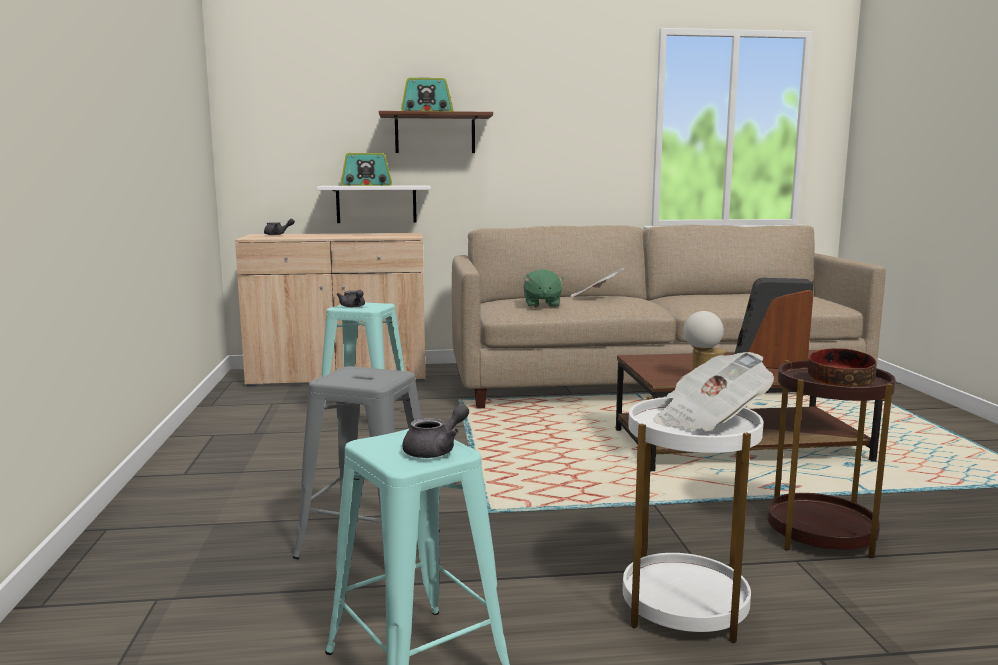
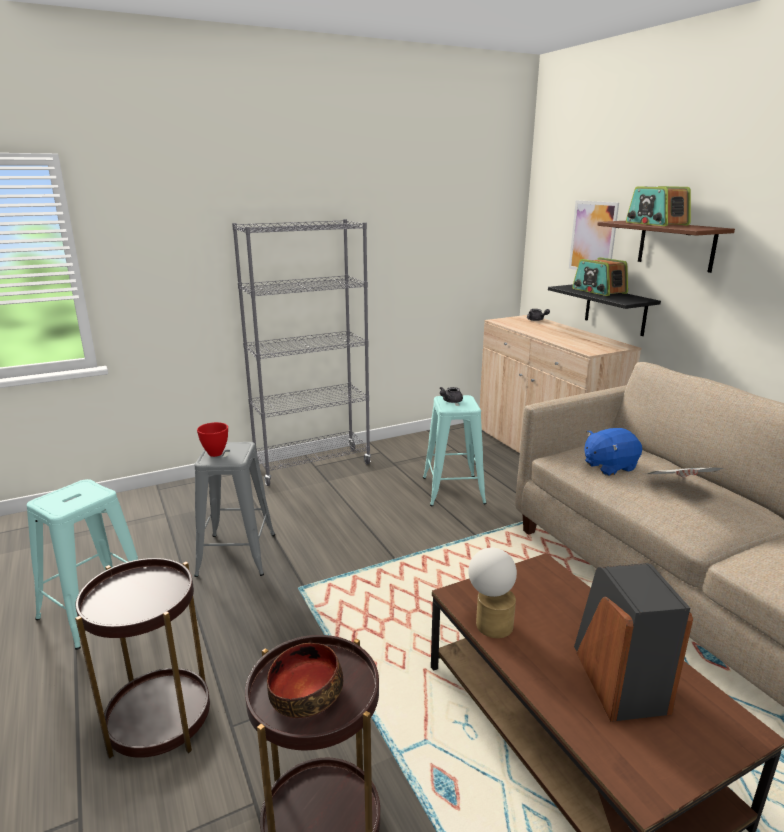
camera: 70 degrees right, 10 degrees up
(183, 475) = (313, 466): none -> grey bookcase
(330, 135) = (593, 237): none -> picture
(358, 380) = (216, 453): none -> red bowl
(376, 204) = (615, 309): white shelf -> black shelf
(436, 450) = (63, 504): grey teapot -> none
(541, 305) = (609, 466): green plush toy -> blue plush toy
(684, 608) = (160, 721): white side table -> brown side table
(709, 420) = (147, 603): newspaper -> none

